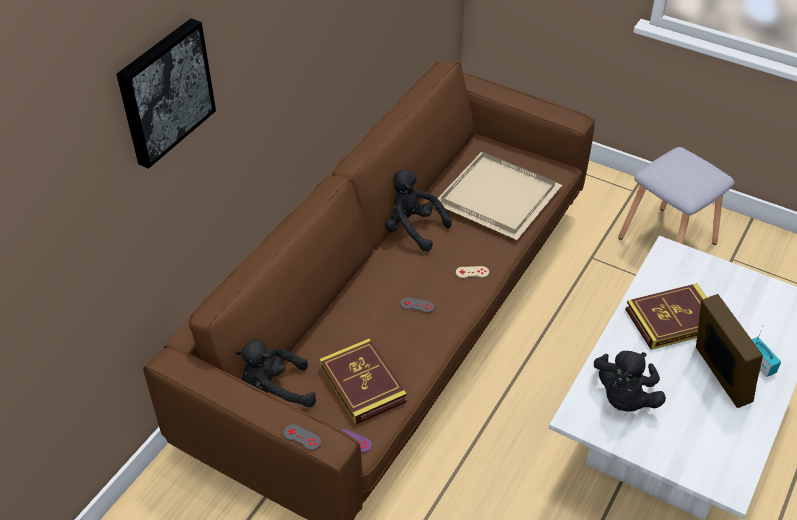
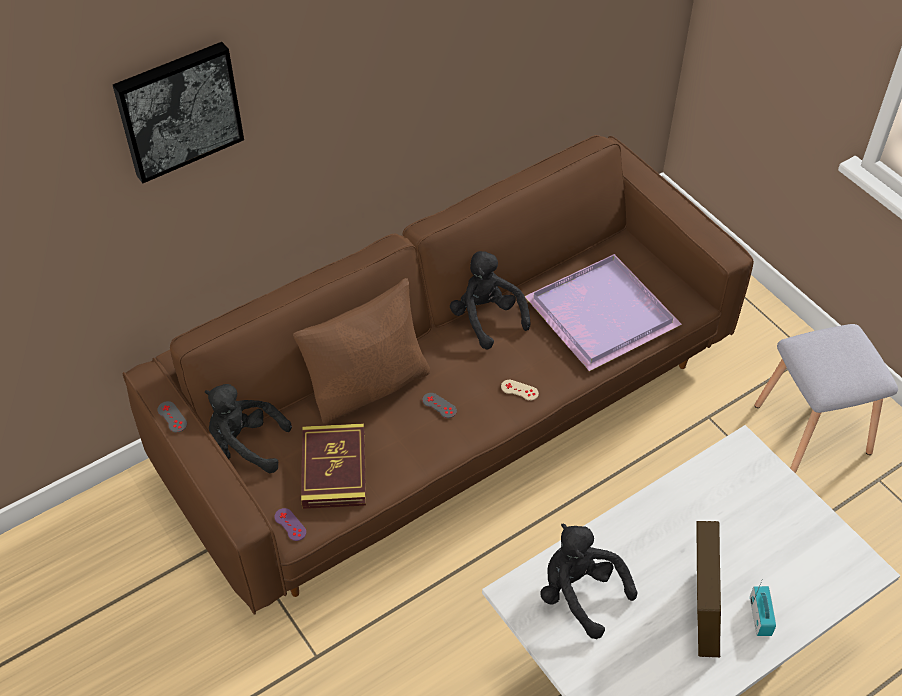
camera: 25 degrees right, 5 degrees up
(302, 437) = (220, 502): grey game controller -> grey game controller (172, 417)
(350, 311) = (369, 386): none -> brown pillow
(495, 197) = (598, 313): beige tray -> purple tray
(623, 398) = (579, 593): black plush toy -> black plush toy turned 90 degrees clockwise
(673, 320) = (693, 529): book -> none

